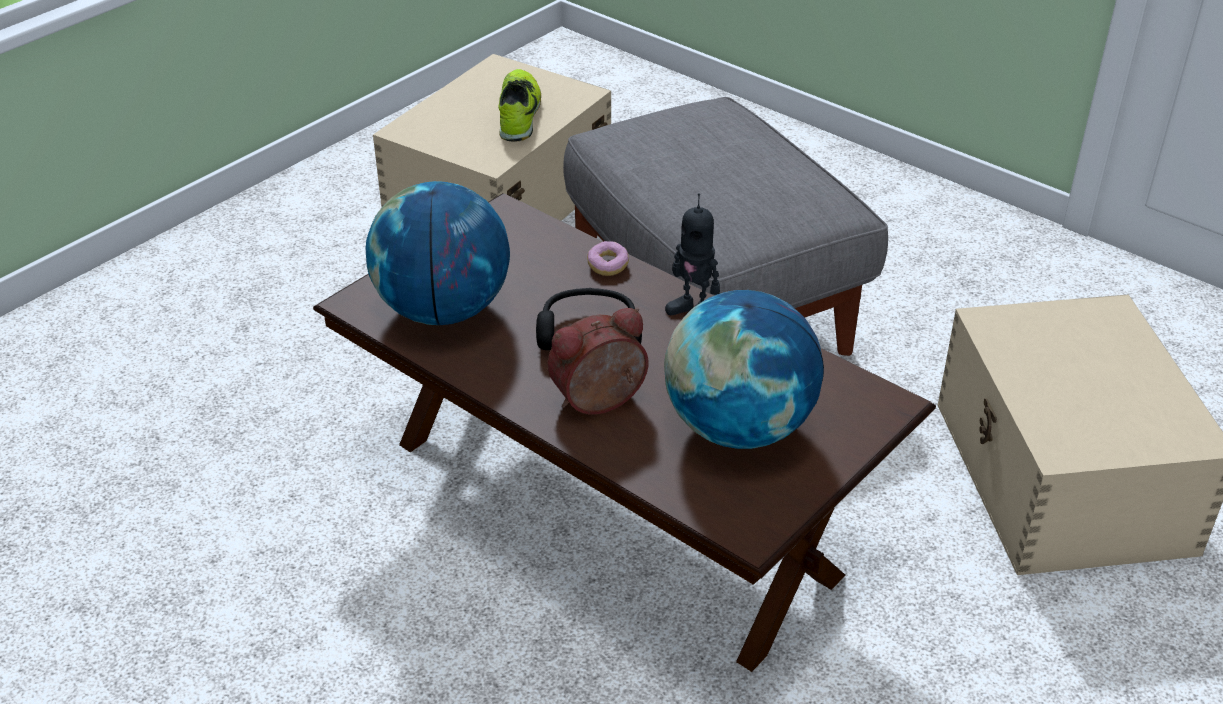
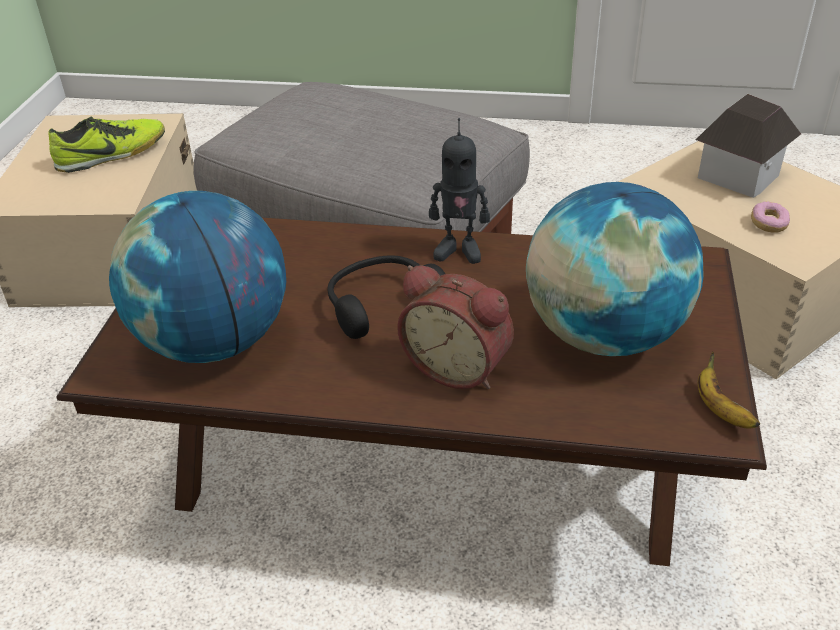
camera: 30 degrees left, 0 degrees up
(519, 114) = (112, 155): shoe -> shoe turned 90 degrees clockwise
(601, 403) = (458, 366): alarm clock -> alarm clock turned 90 degrees counterclockwise
(607, 266) = (343, 240): donut -> donut (768, 224)
(768, 521) = (720, 409): none -> banana
(1098, 350) = (739, 176): none -> toy house

